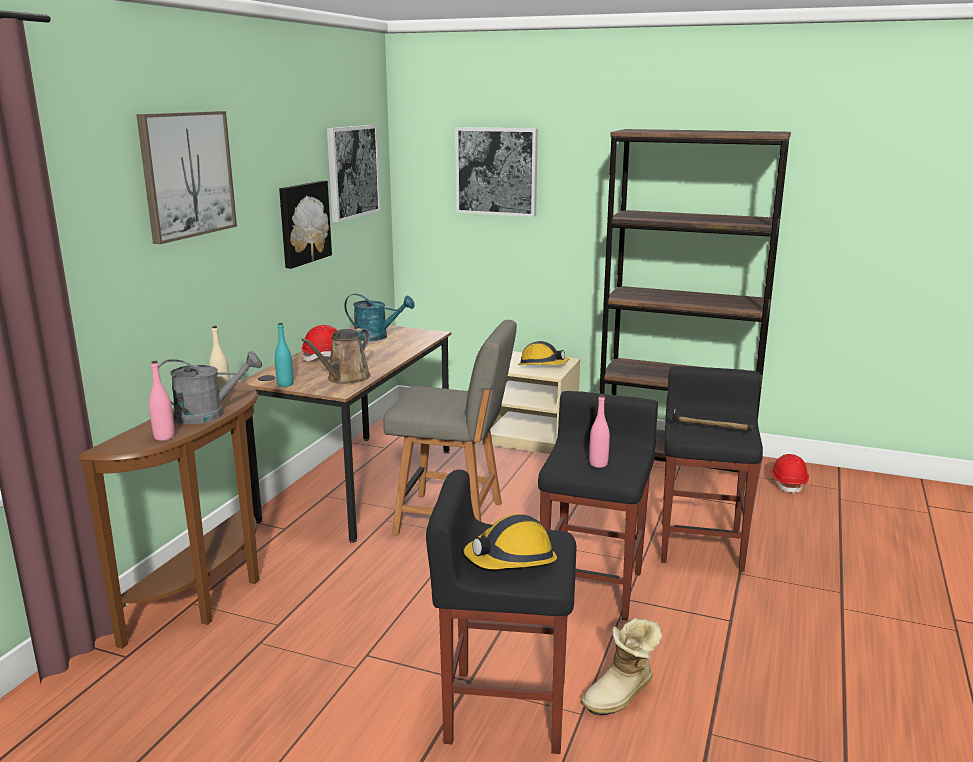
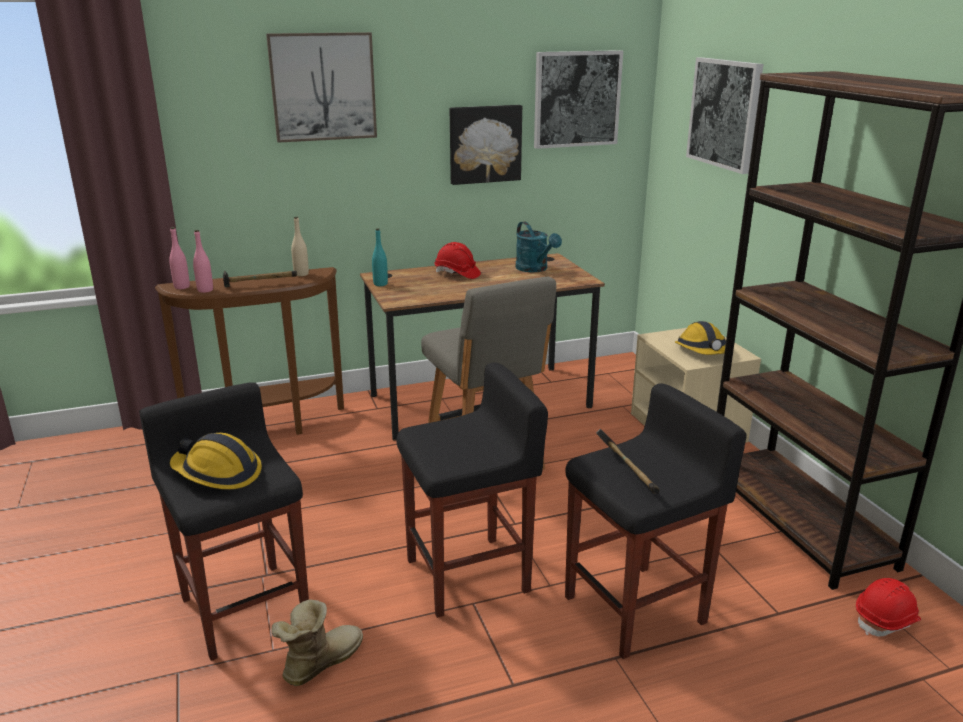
camera: 50 degrees right, 5 degrees up
(209, 414) = (258, 285): grey watering can -> hammer
(345, 378) = (424, 293): brown watering can -> none
(598, 464) = (453, 445): pink bottle -> pink bottle (182, 287)
(622, 695) = (319, 662): boot -> boot turned 120 degrees clockwise

